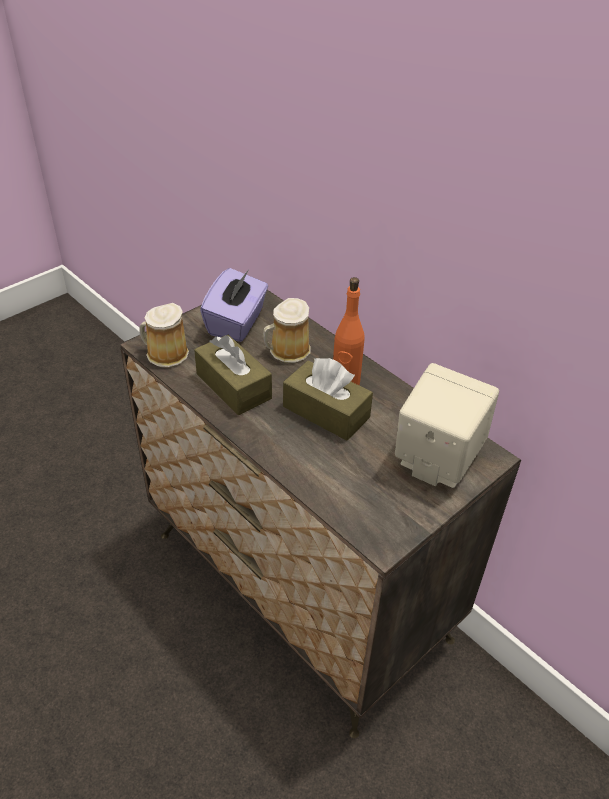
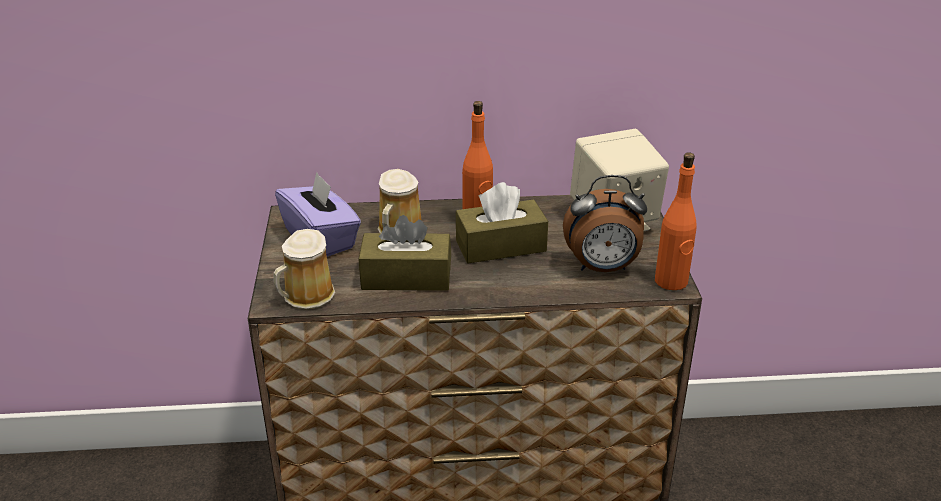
camera: 50 degrees left, 10 degrees down
(359, 486) = (602, 268): none -> alarm clock
(387, 540) = (671, 281): none -> orange bottle

